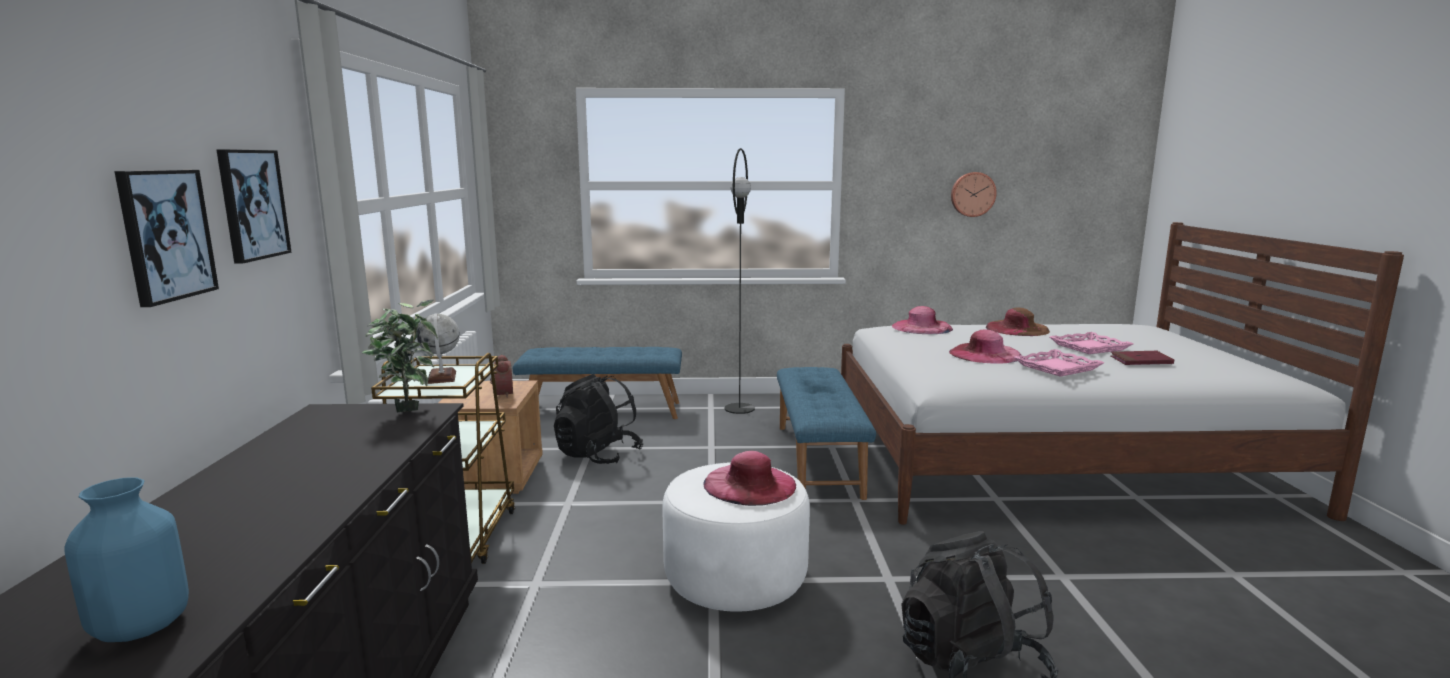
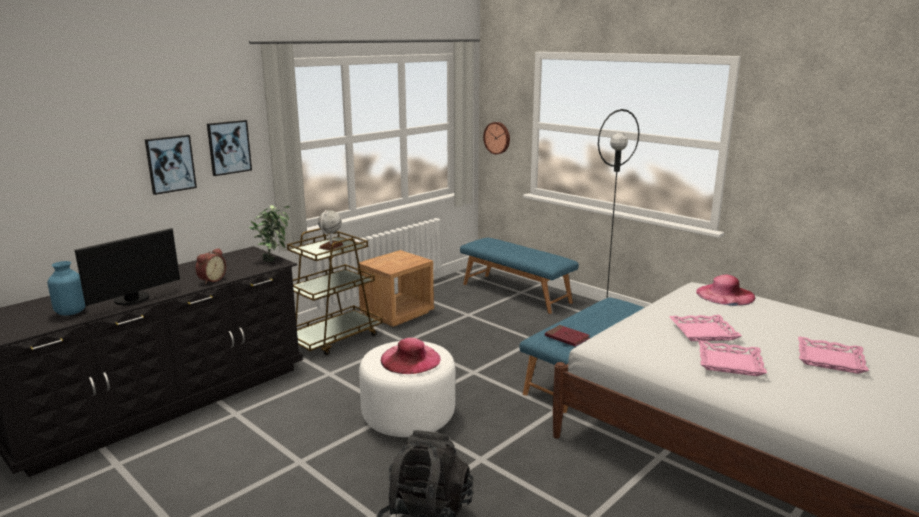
camera: 45 degrees right, 5 degrees up
(268, 543) = (133, 299): none -> monitor
(502, 394) = (400, 263): alarm clock -> alarm clock (211, 280)
(598, 455) = (464, 320): black backpack -> none
(972, 194) = (867, 172): wall clock -> wall clock (497, 138)
(985, 354) = (703, 332): pink hat -> pink tray
(1017, 329) = (814, 322): brown hat -> none
(1141, 361) = (840, 388): red book -> red book (567, 338)

